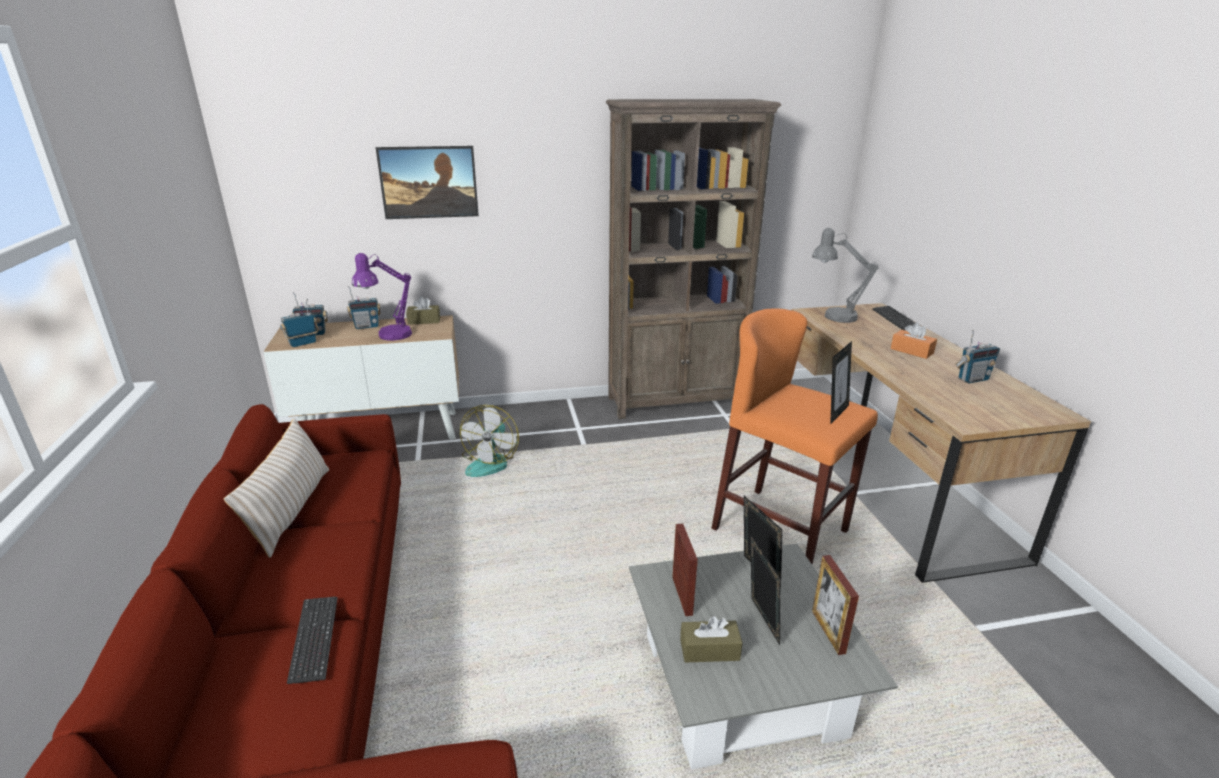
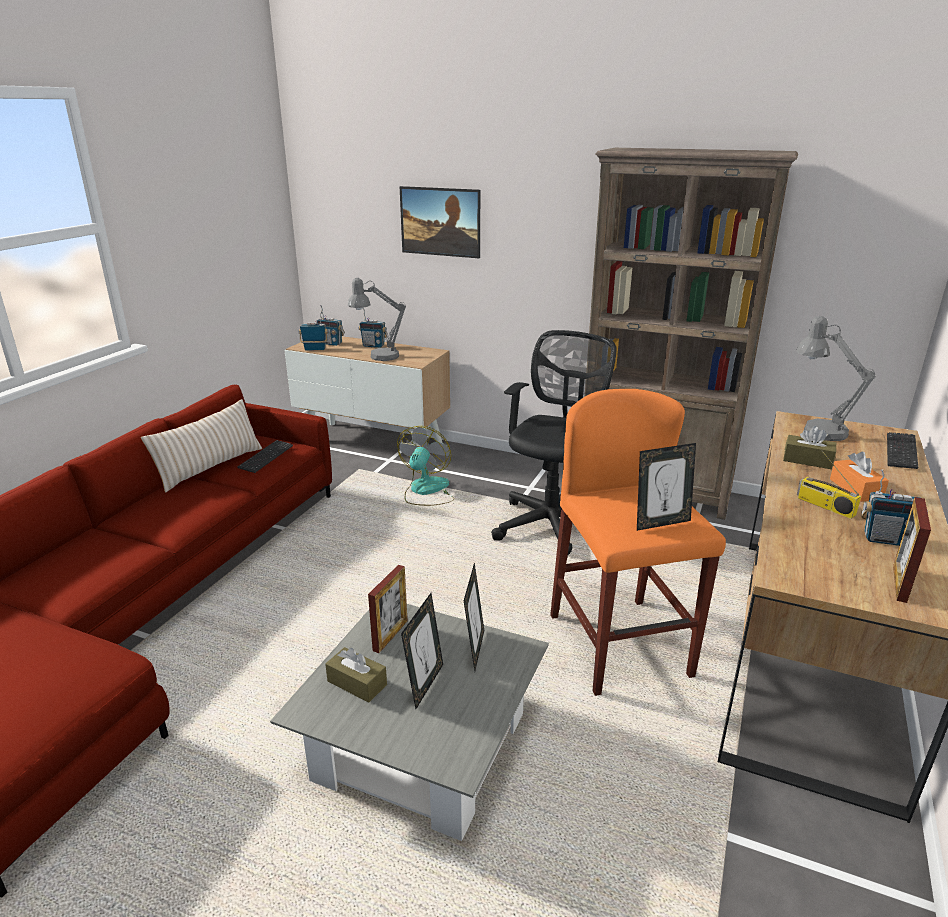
camera: 35 degrees right, 0 degrees up
(314, 639) = (128, 550): keyboard -> keyboard (266, 457)
(389, 336) = (378, 357): purple table lamp -> grey table lamp
(424, 321) = (420, 350): brown tissue box -> brown tissue box (807, 460)
(490, 462) = (426, 491): fan -> fan turned 150 degrees clockwise
(628, 451) = (552, 521): none -> black office chair
(828, 631) = (472, 722): picture frame -> picture frame (899, 583)
(915, 368) = (824, 506): none -> radio

